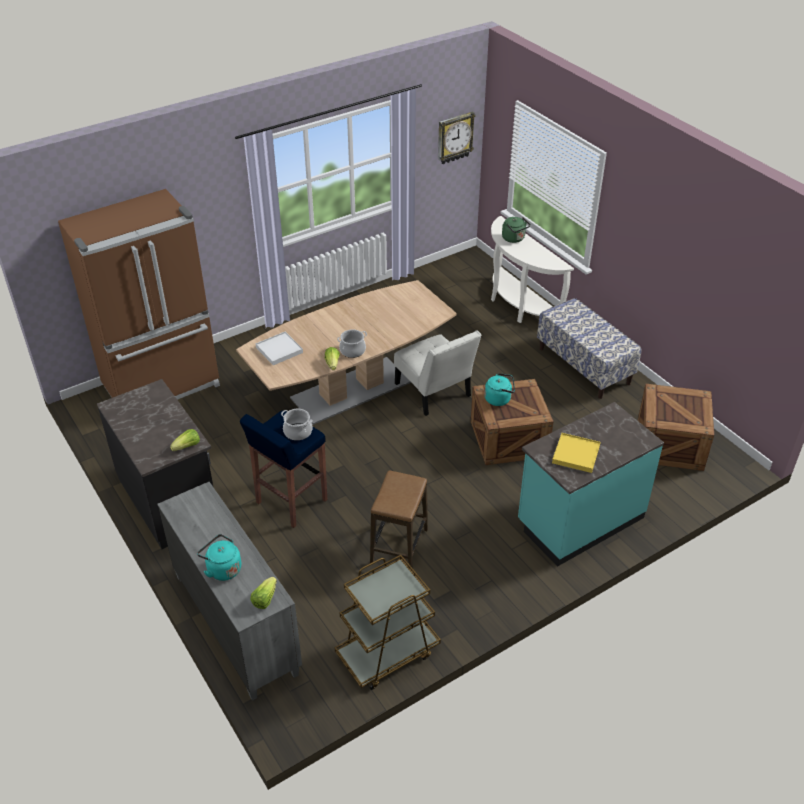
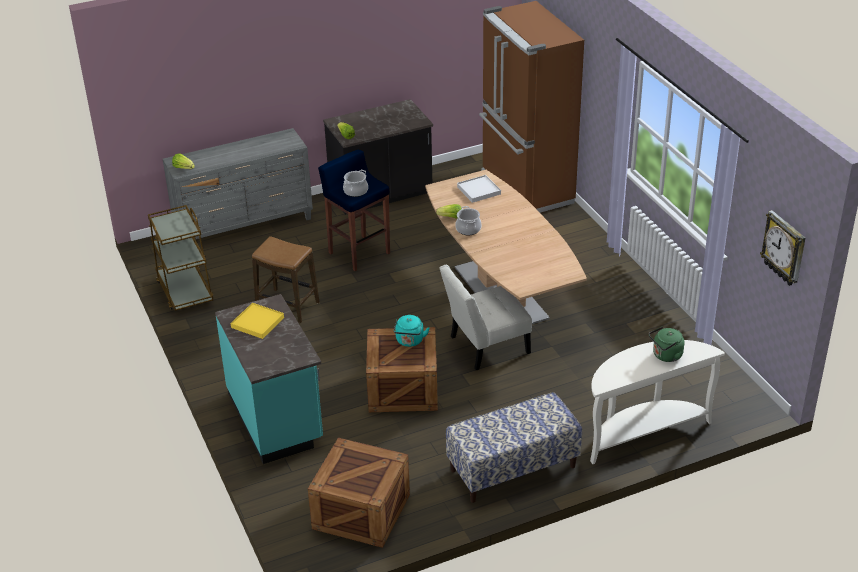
camera: 100 degrees right, 5 degrees down
(222, 569) = (218, 152): turquoise kettle -> none

